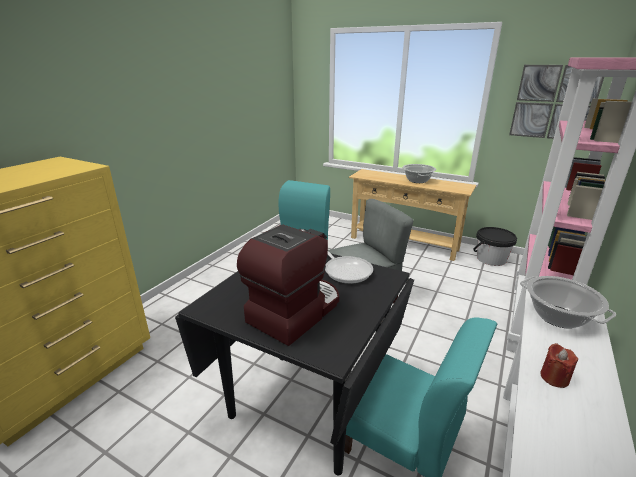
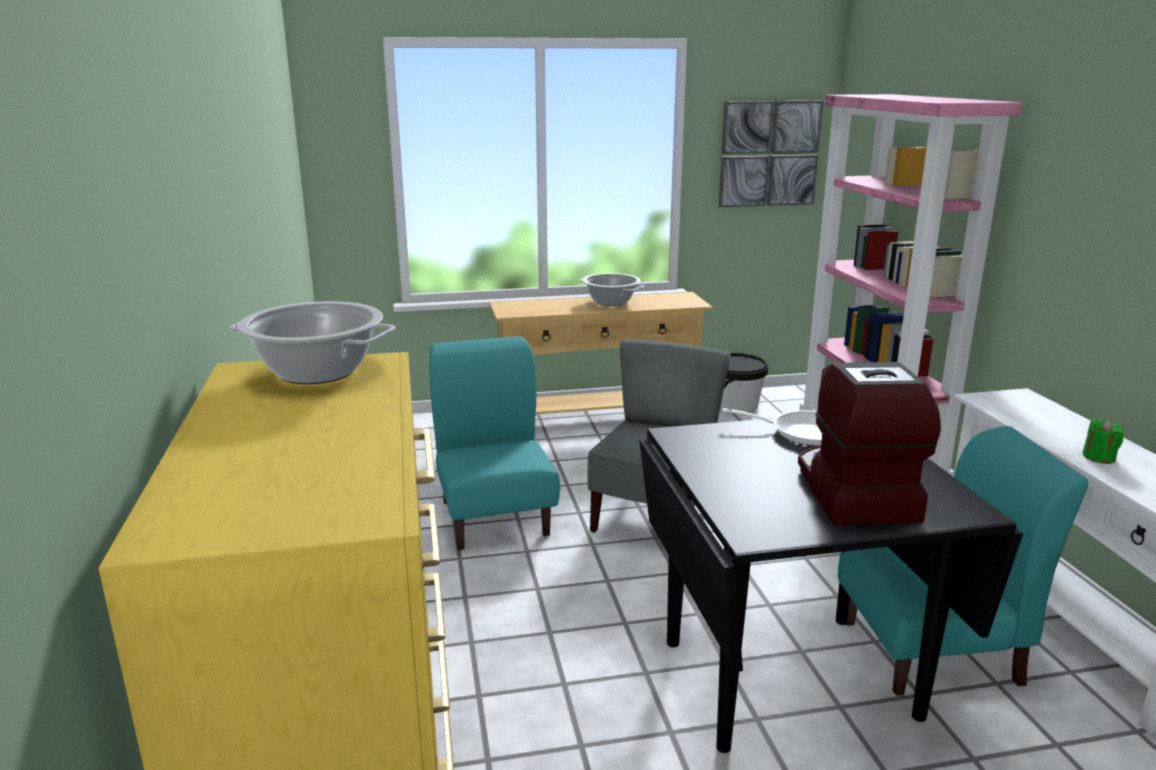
camera: 40 degrees left, 5 degrees down
(554, 378) = (1099, 457): red candle -> green candle
(558, 317) = (1018, 409): cooking pot -> cooking pot (316, 372)

